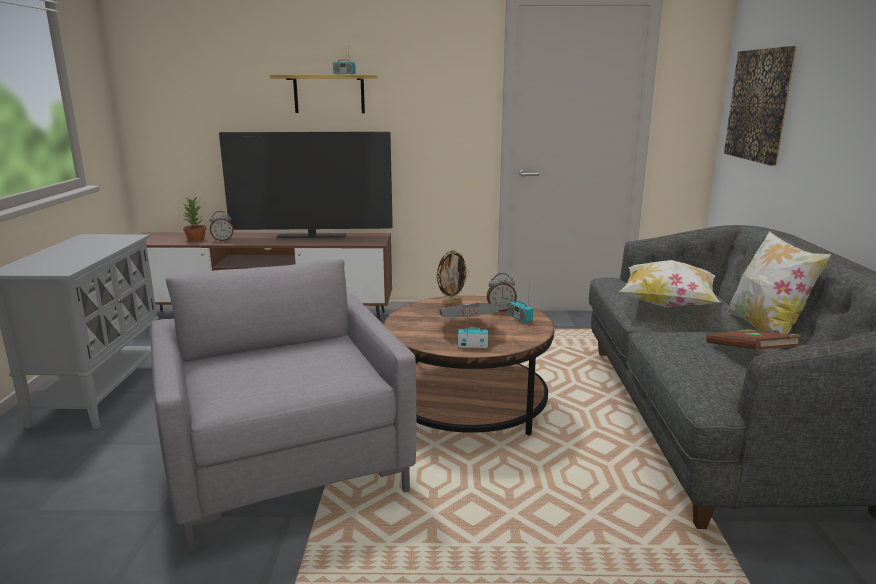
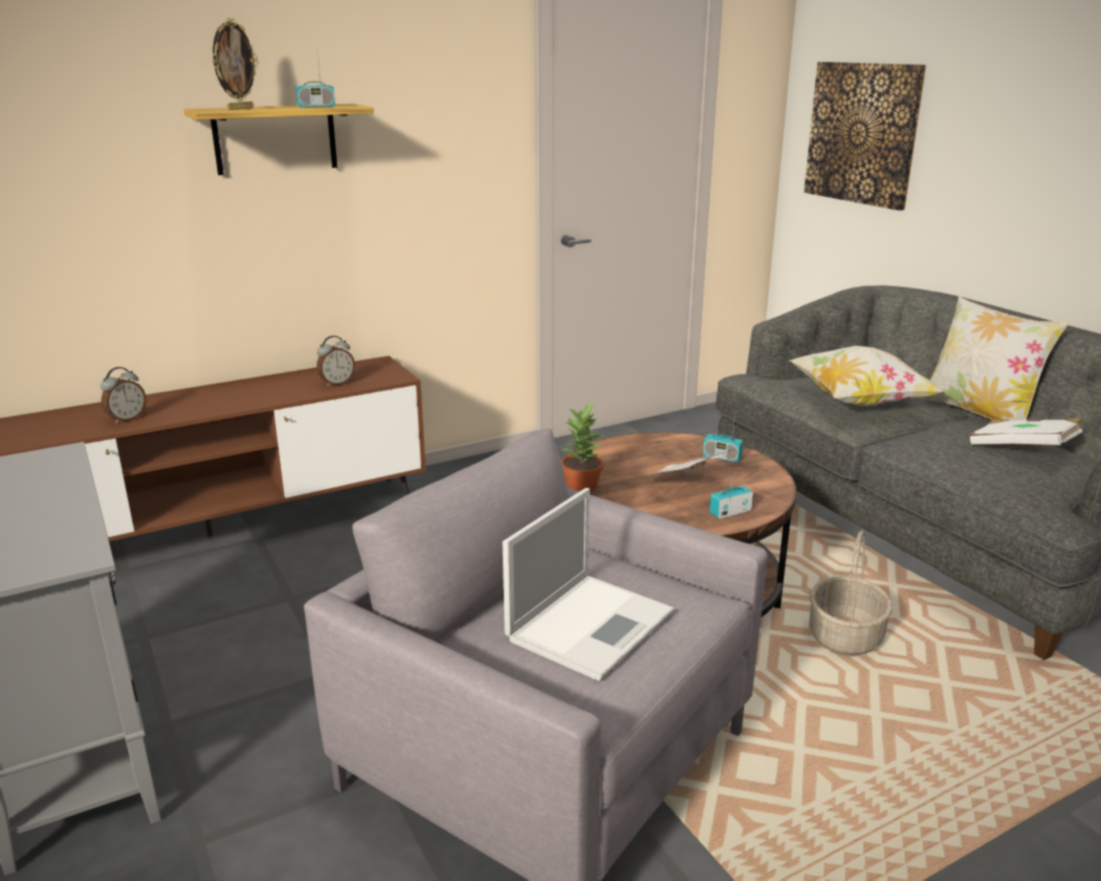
camera: 30 degrees left, 5 degrees up
(196, 240) = (72, 427): potted plant -> potted plant (582, 486)
(279, 370) = (591, 624): none -> laptop
(312, 236) = (275, 383): television -> none
(451, 303) = (609, 453): picture frame -> picture frame (240, 109)
(501, 310) = (683, 450): alarm clock -> alarm clock (337, 383)
(554, 466) = (845, 637): none -> basket
(750, 354) = (1022, 449): brown book -> white book

